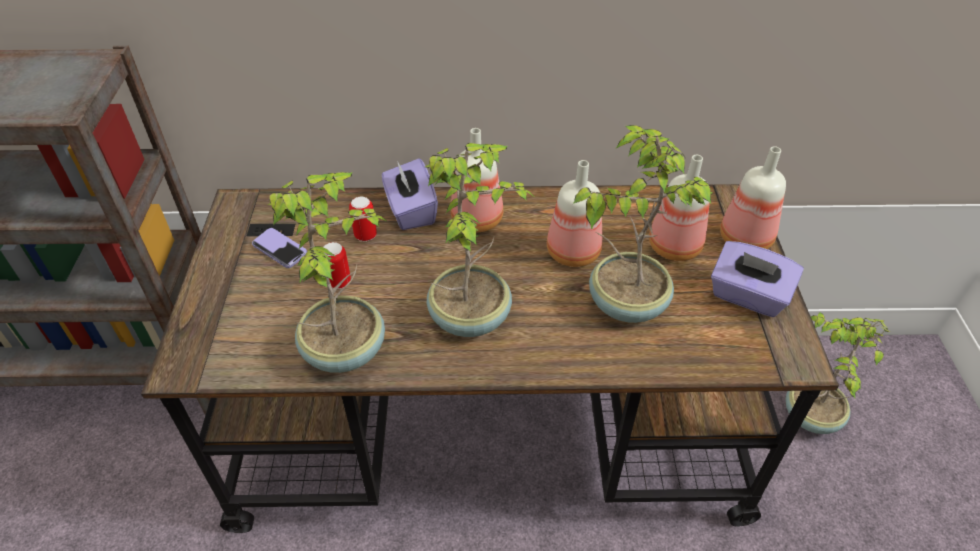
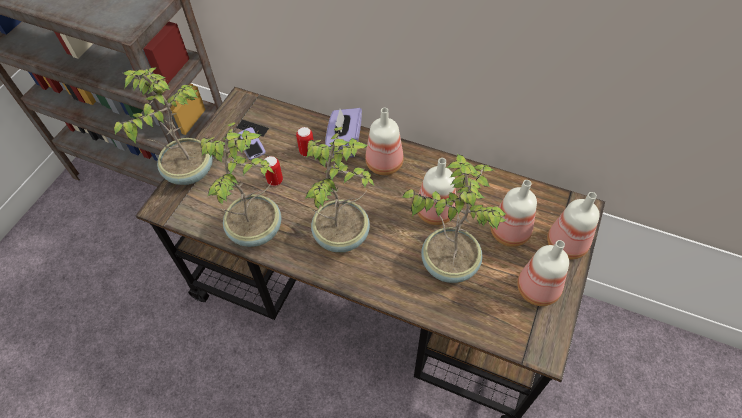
camera: 25 degrees right, 10 degrees up
(747, 296) = (539, 289): purple tissue box -> bottle
(809, 416) = (604, 375): potted plant -> potted plant (188, 171)

